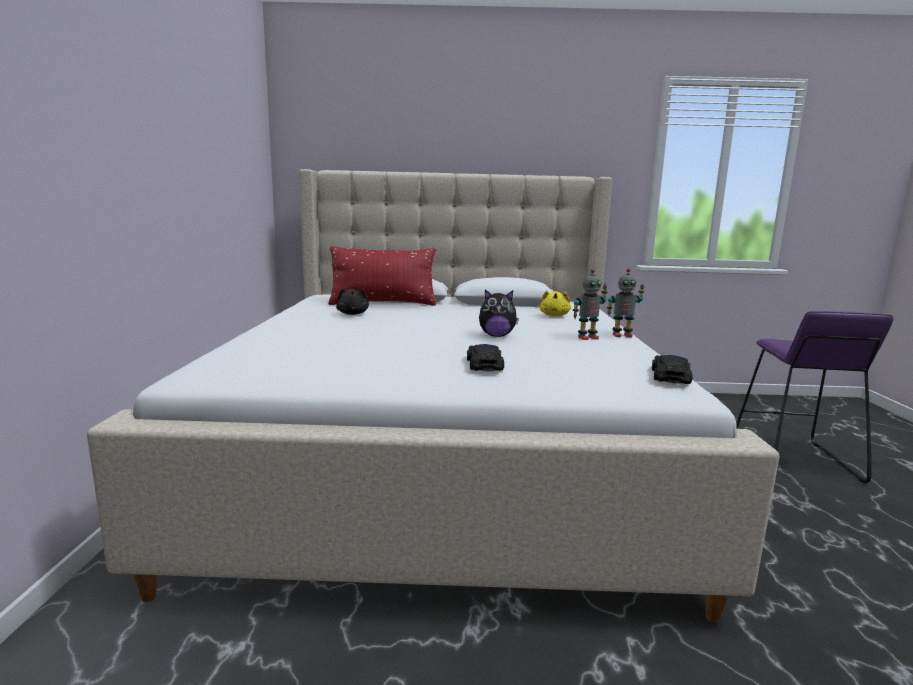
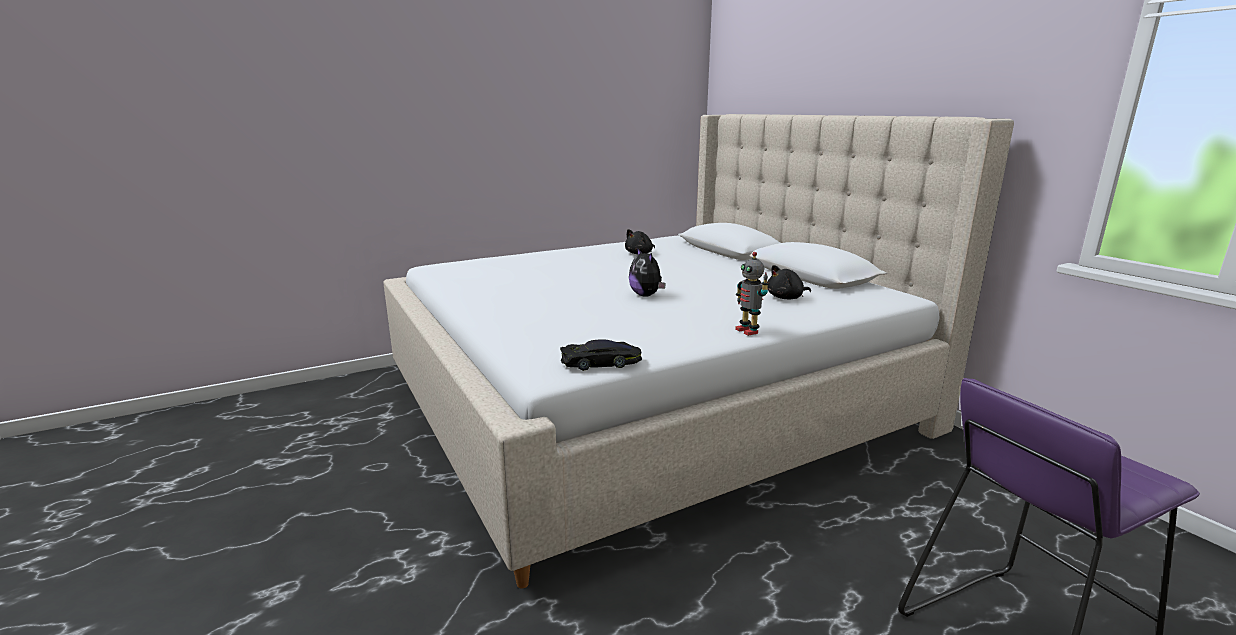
camera: 60 degrees right, 5 degrees up
(383, 304) = (697, 251): red pillow -> none
(484, 364) = (545, 306): black toy car -> none
(554, 315) = (786, 298): yellow plush toy -> black plush toy
(587, 338) = (703, 320): toy robot -> none

